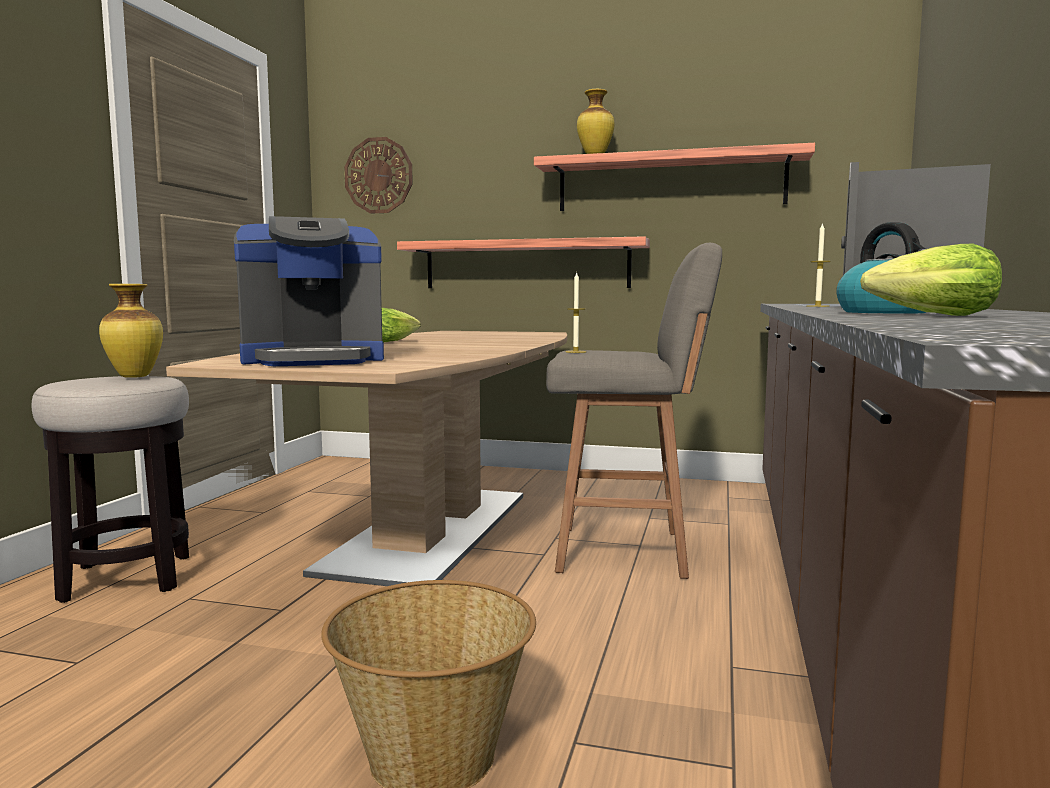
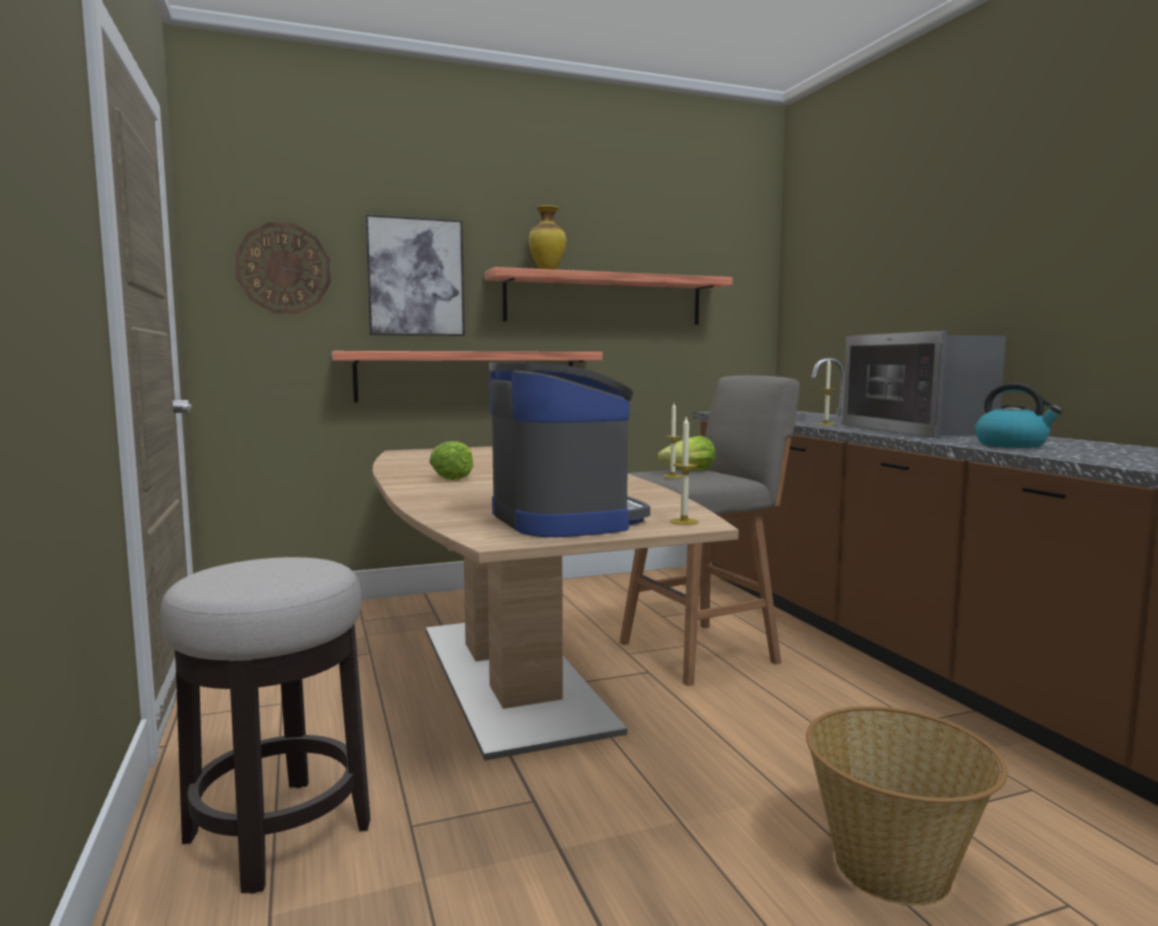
camera: 35 degrees left, 0 degrees up
(135, 377) = (286, 564): vase -> none
(313, 360) = (566, 519): coffee machine -> coffee machine turned 60 degrees counterclockwise
(381, 367) = (684, 522): none -> candle
(481, 174) = (415, 277): none -> picture
(934, 315) = (1093, 453): lettuce -> lettuce (689, 471)

